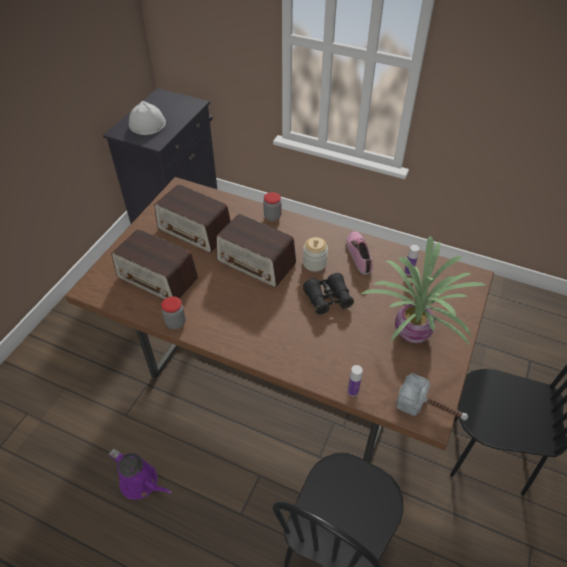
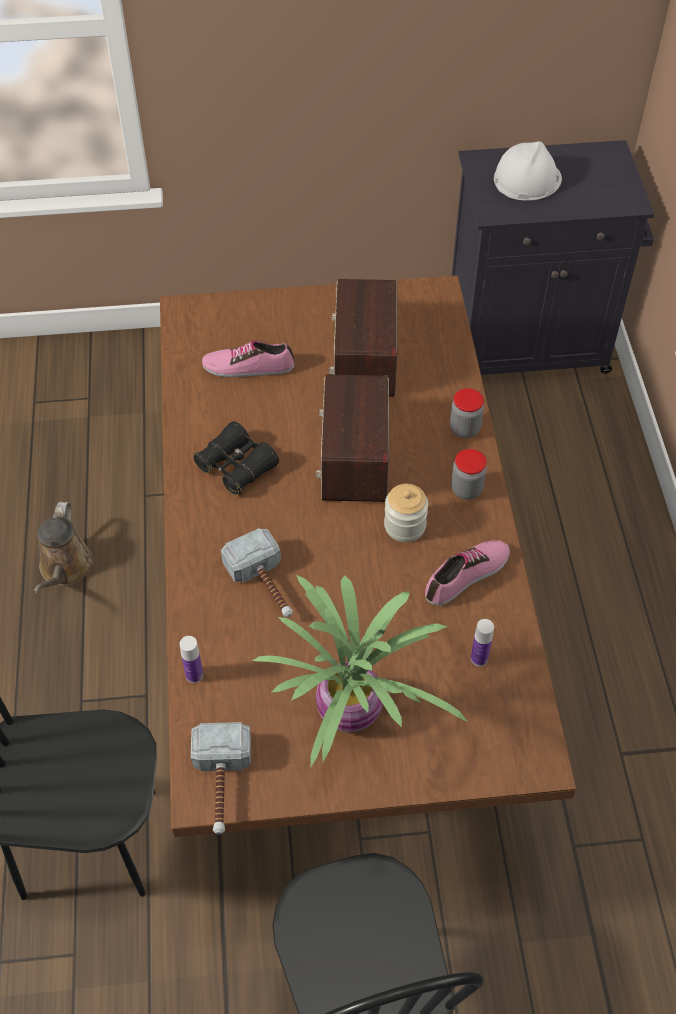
camera: 60 degrees right, 5 degrees up
(142, 483) = (65, 569): purple watering can -> brown watering can
(157, 278) = (248, 366): radio -> shoe
(175, 322) = (187, 425): jar -> jar (466, 489)
(313, 334) = (265, 585): none -> hammer
(328, 299) = (344, 574): black binoculars -> black binoculars (236, 466)

